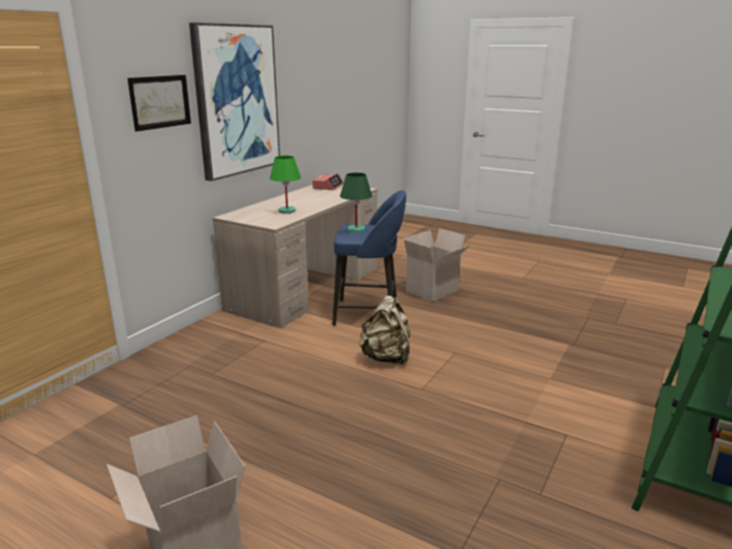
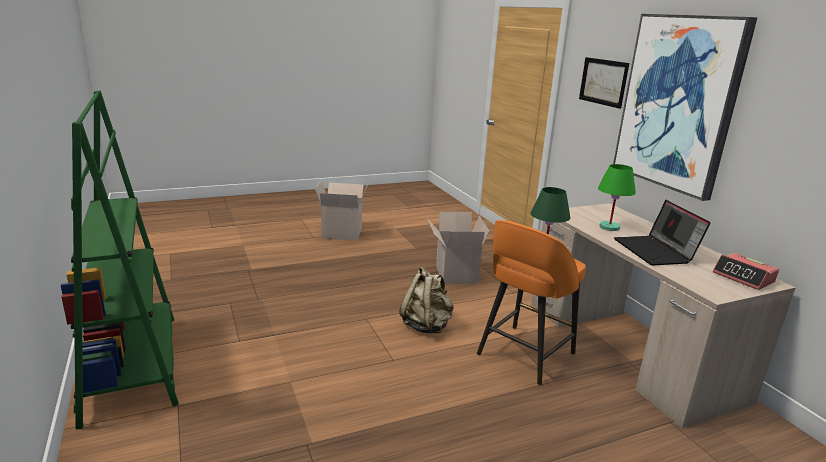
camera: 125 degrees right, 0 degrees up
(318, 199) = (656, 251): none -> laptop
(368, 313) = (524, 355): blue stool -> orange stool
(433, 291) = (554, 431): cardboard box -> cardboard box (454, 274)

